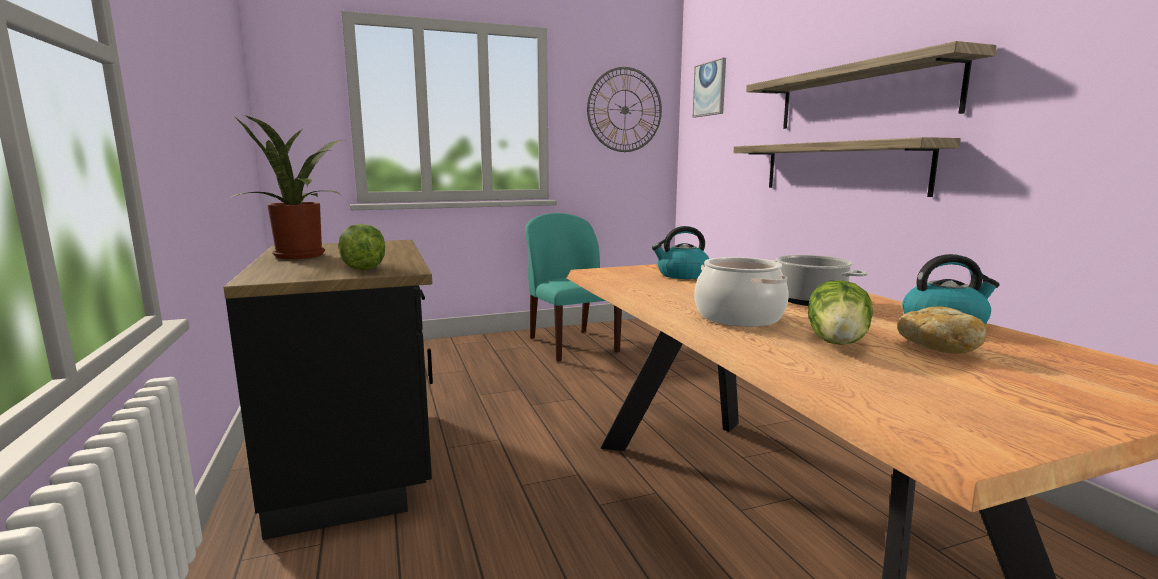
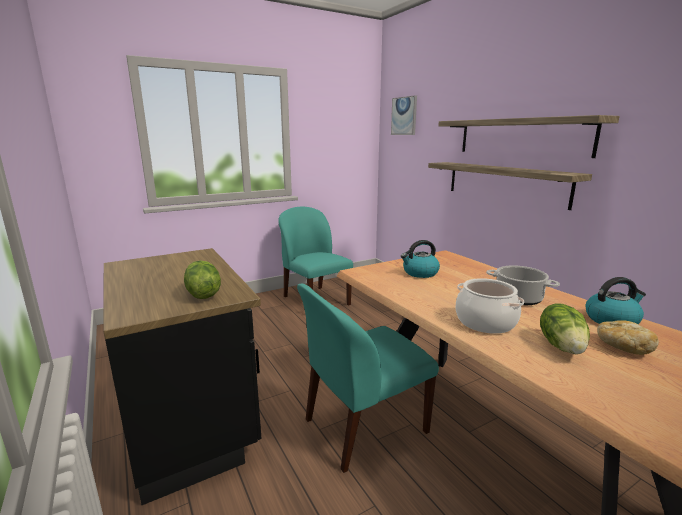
camera: 10 degrees left, 5 degrees up
(303, 256) = (141, 279): potted plant -> none
(583, 488) = (363, 426): none -> turquoise chair
(625, 110) = (343, 129): wall clock -> none

